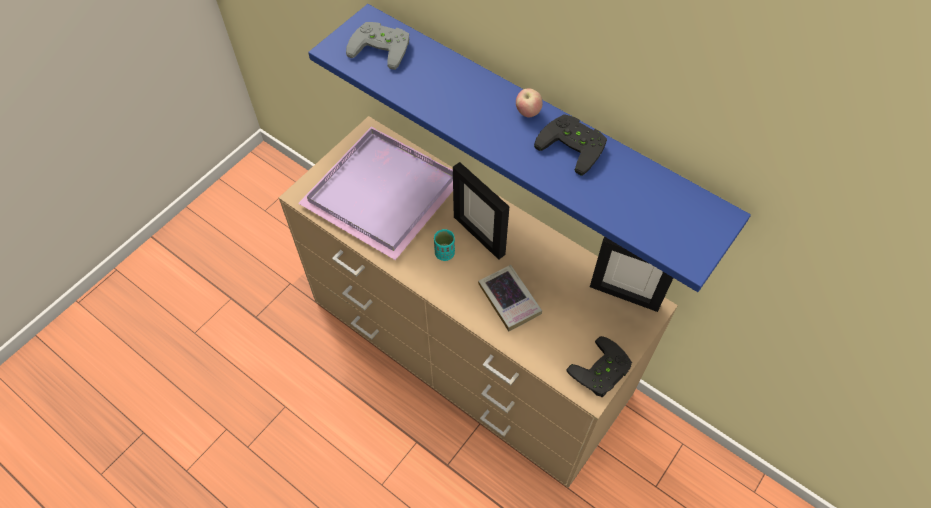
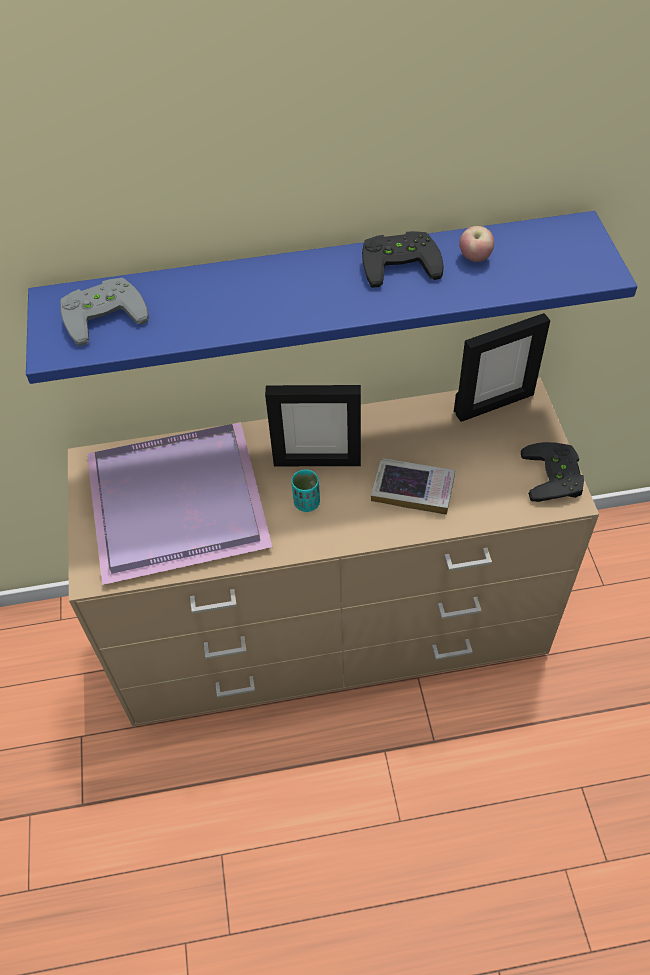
camera: 45 degrees left, 5 degrees down
(528, 112) = (324, 266): apple -> apple (475, 258)

